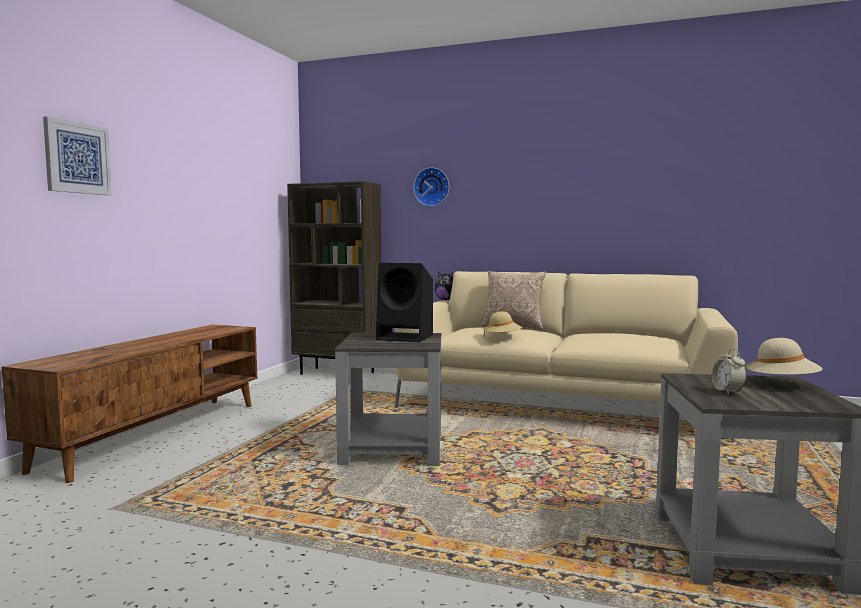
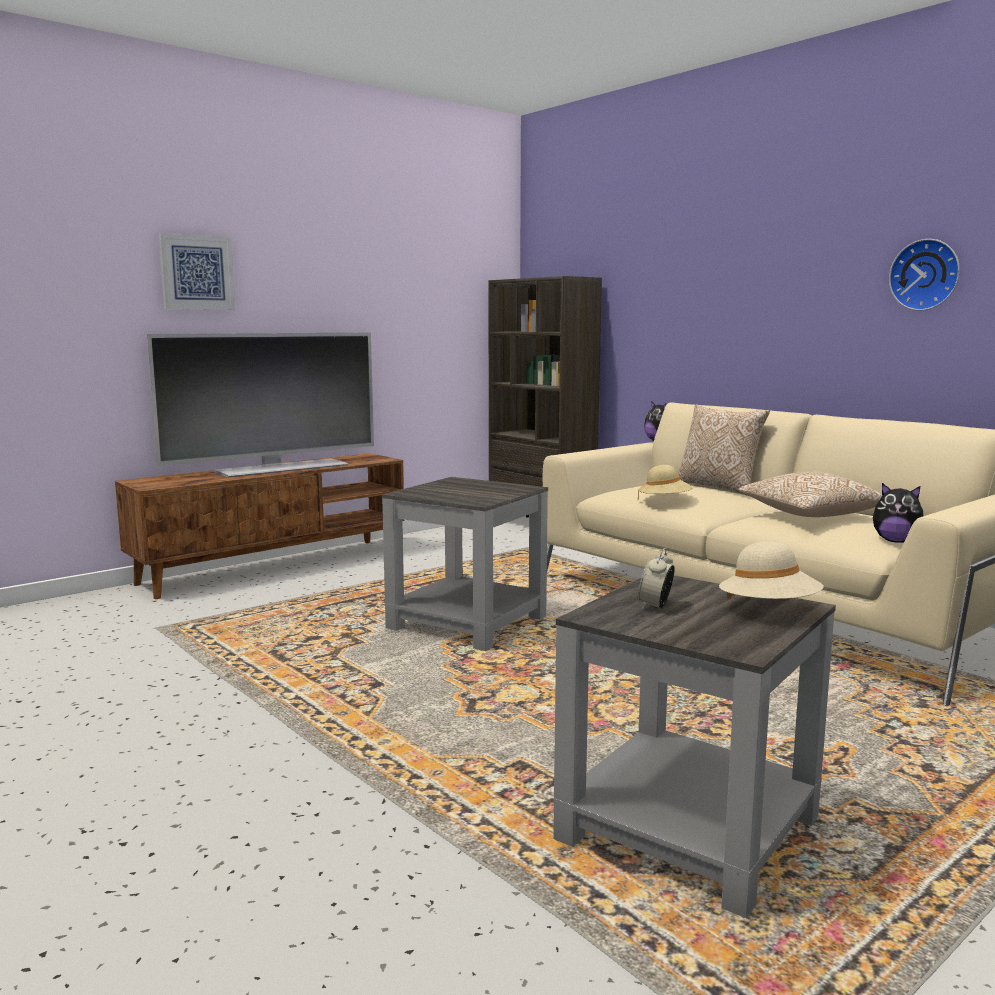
camera: 30 degrees right, 5 degrees up
(160, 341) = (281, 468): none -> television
(406, 337) = (489, 489): black speaker -> none
(432, 187) = (661, 280): wall clock -> wall clock (926, 275)
(605, 336) = (808, 515): none -> pillow
(673, 346) = (896, 541): none -> plush toy

